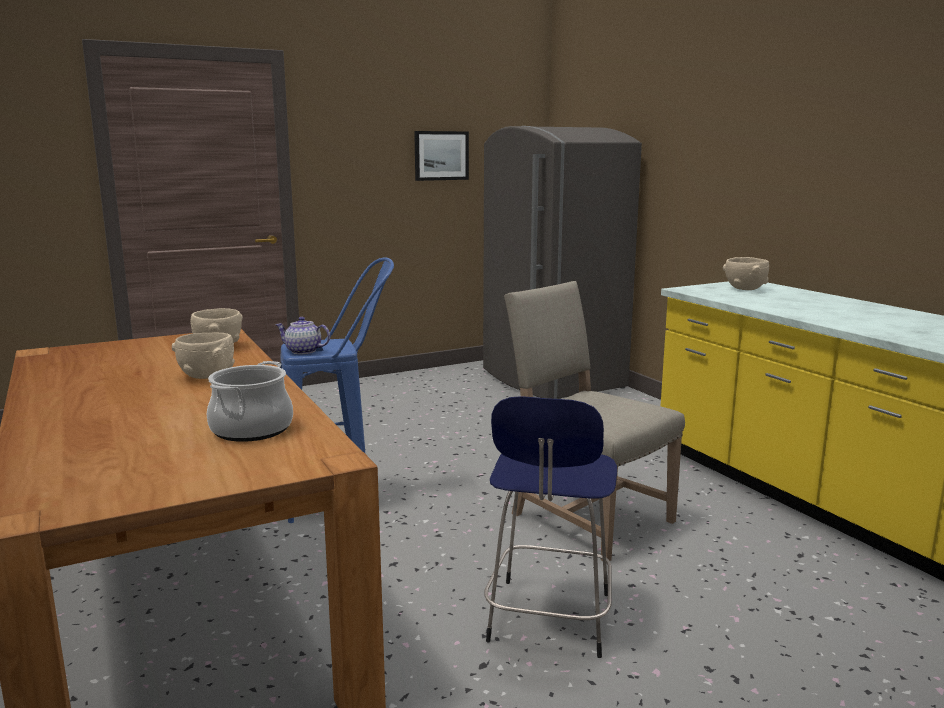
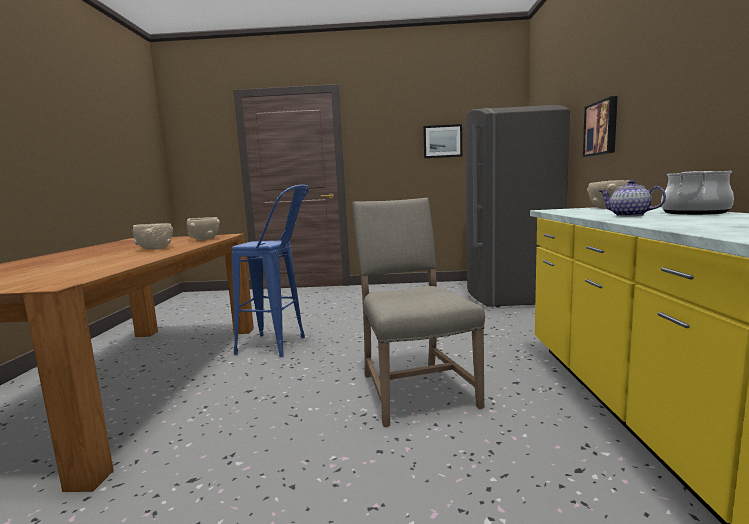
camera: 30 degrees right, 5 degrees down
(251, 429) = (81, 269): cooking pot -> cooking pot (694, 213)
(303, 351) = (247, 244): teapot -> teapot (628, 215)
(549, 620) = (281, 460): blue stool -> none
(694, 179) = (602, 128): none -> picture

